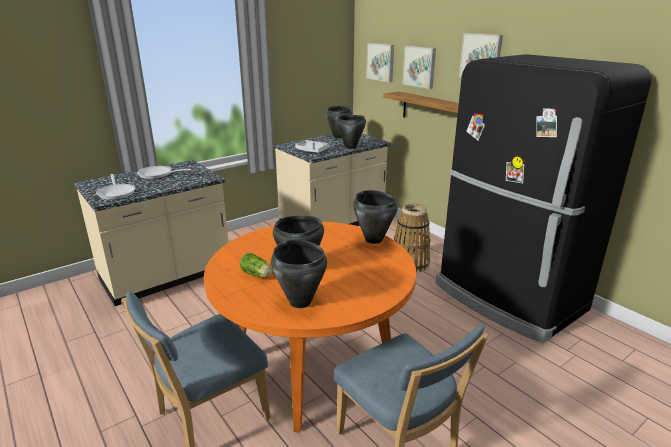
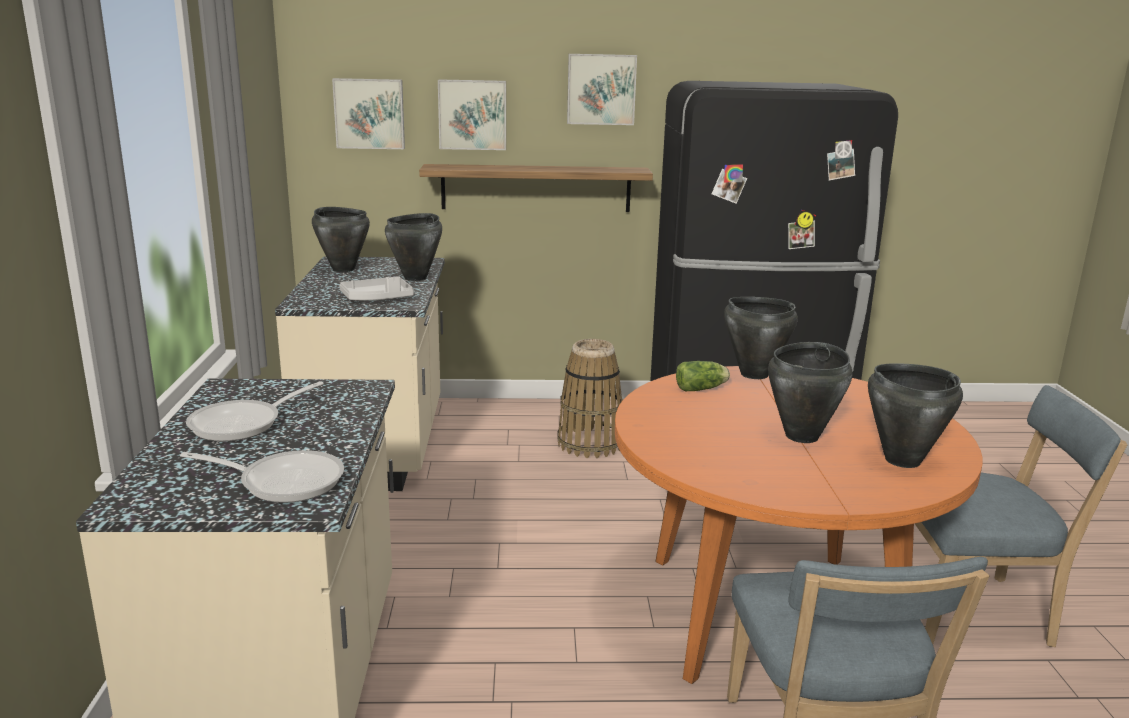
camera: 55 degrees left, 5 degrees down
(257, 275) = (792, 466): lettuce -> lettuce (702, 389)

